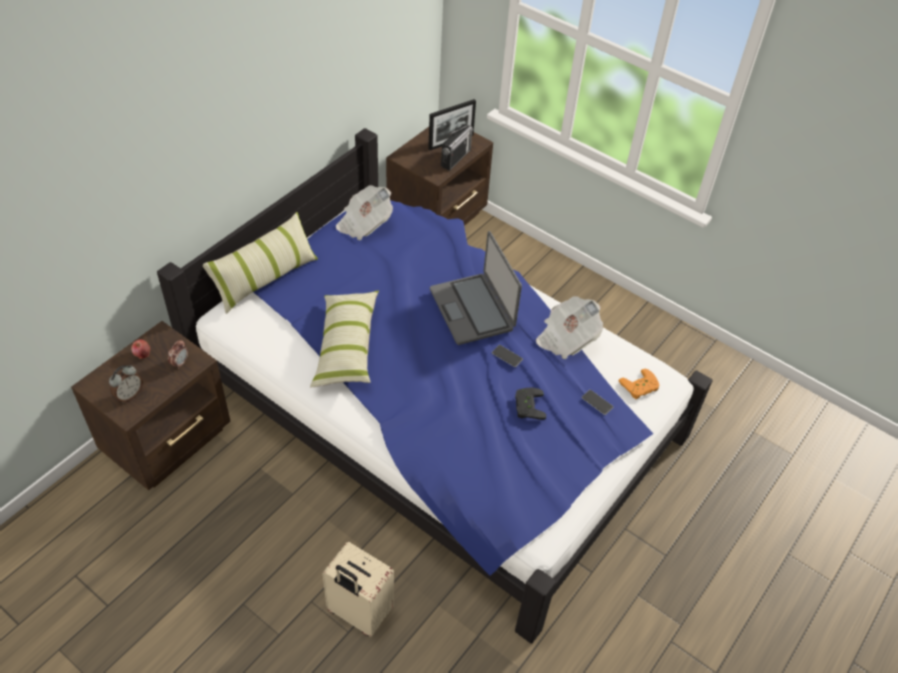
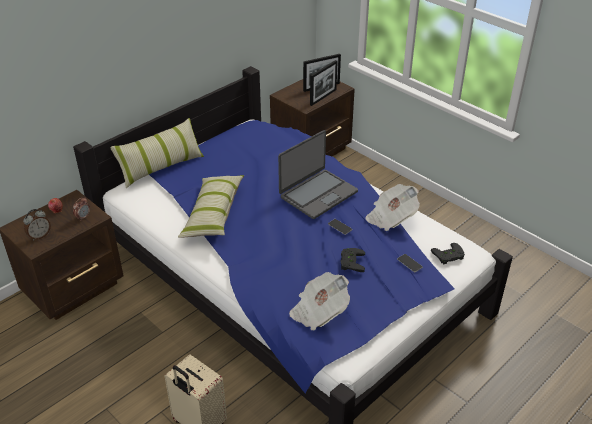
camera: 10 degrees right, 10 degrees down
(364, 224) = (244, 136): newspaper -> newspaper (319, 311)
(455, 158) = (323, 97): radio -> picture frame
(472, 309) = (318, 194): laptop -> laptop turned 120 degrees counterclockwise
(640, 387) = (448, 256): orange game controller -> black game controller

